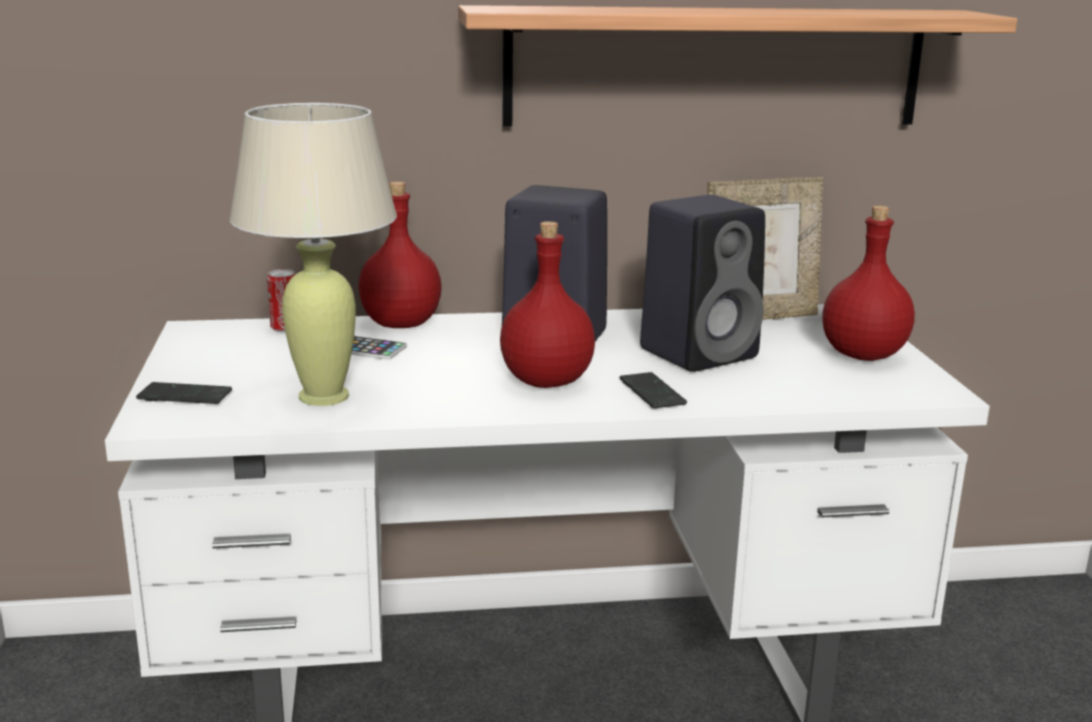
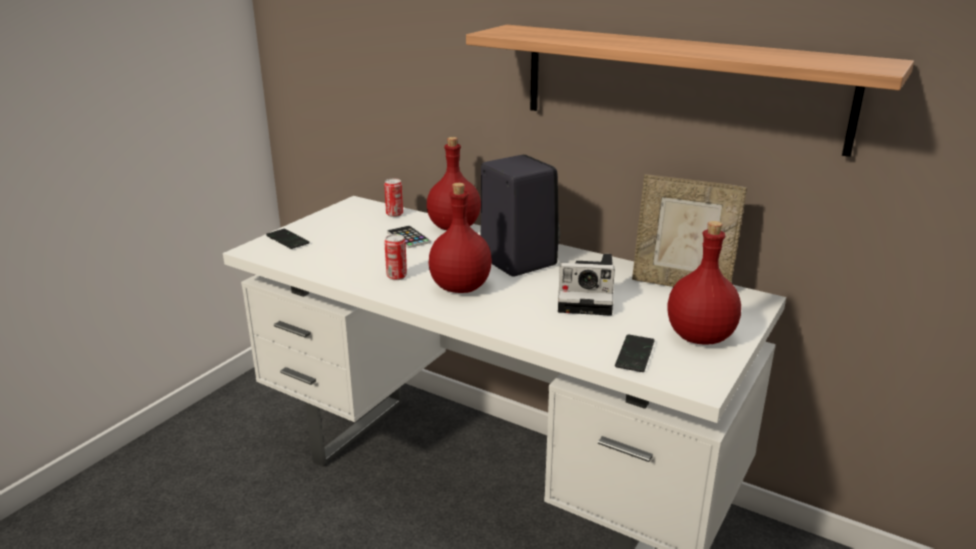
camera: 40 degrees right, 5 degrees up
(324, 396) = (341, 260): beige table lamp -> none
(443, 393) = (396, 276): none -> can
(652, 392) = (504, 315): phone -> phone (635, 354)
(700, 352) = (588, 298): black speaker -> camera

